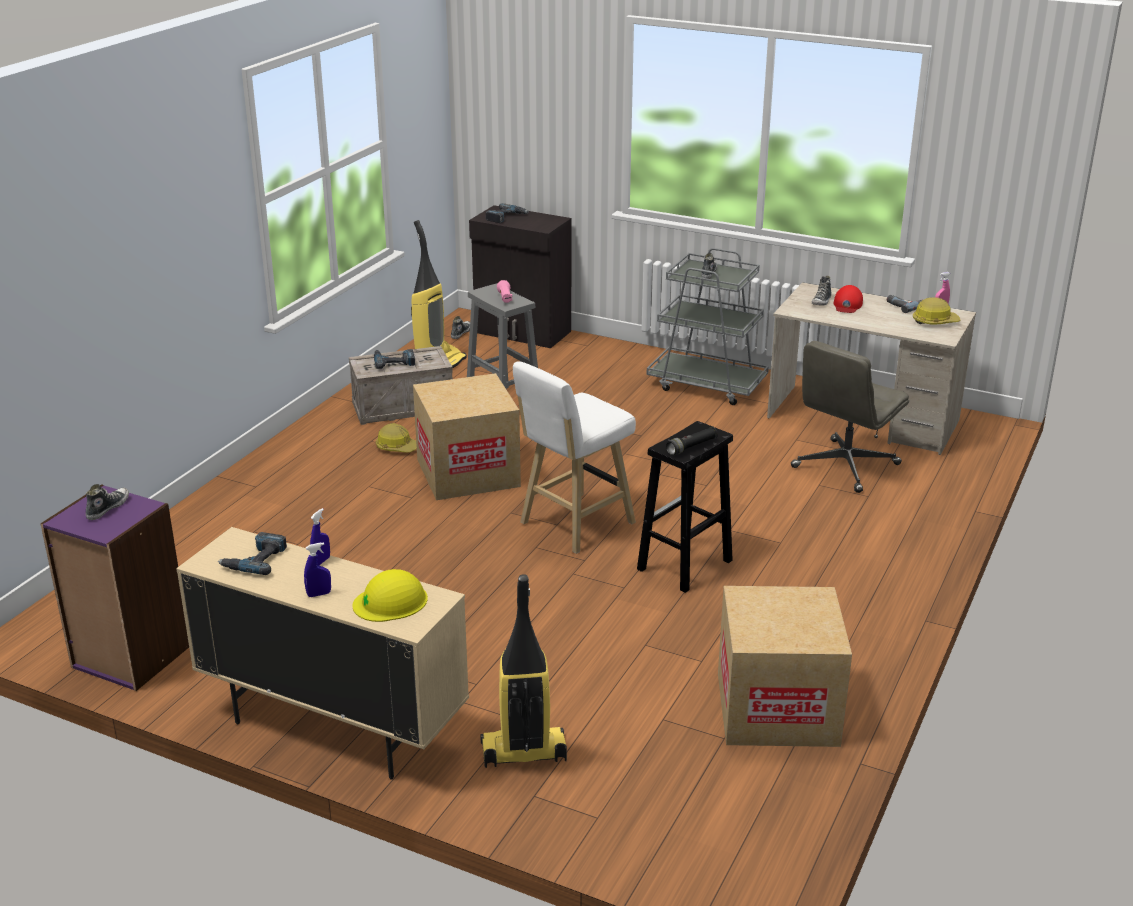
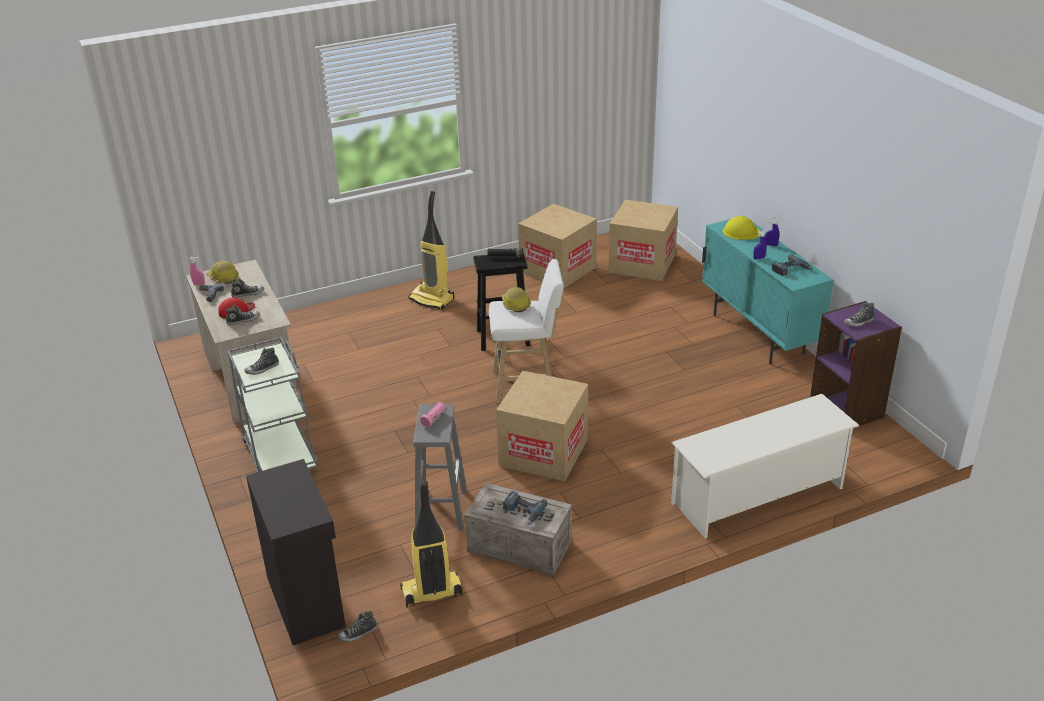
camera: 140 degrees left, 5 degrees up
(201, 519) = (758, 495): none -> white shoe rack
(333, 728) = (758, 334): beige cabinet -> turquoise cabinet
(397, 447) = (567, 501): hard hat -> hard hat (515, 305)
(506, 217) = (295, 506): power drill -> none
(523, 753) = (681, 294): vacuum cleaner -> vacuum cleaner (432, 299)
(662, 794) = (642, 263): none -> cardboard box
(845, 466) = (324, 353): grey office chair -> none
(874, 319) = (248, 294): none -> shoe

